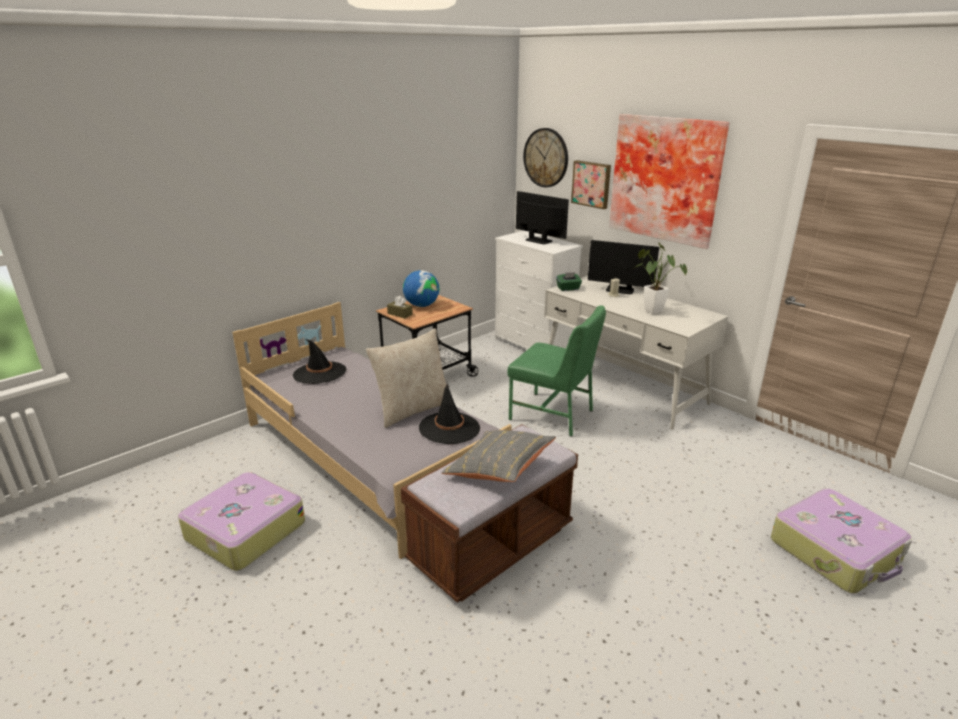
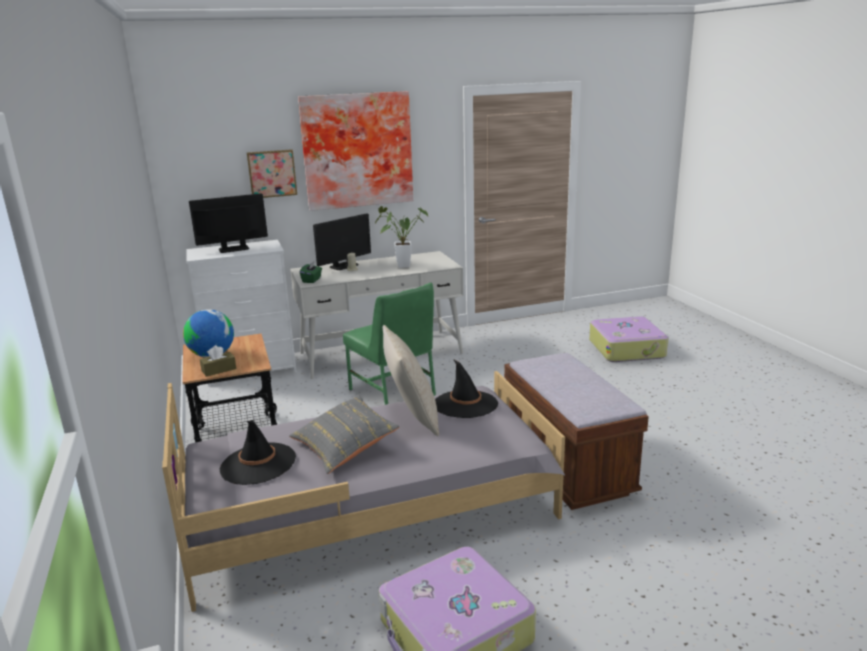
camera: 65 degrees left, 5 degrees down
(499, 470) = (579, 381): grey pillow -> grey pillow (345, 447)
(546, 157) = (199, 158): wall clock -> none
(553, 415) = (393, 393): green chair -> green chair turned 90 degrees clockwise

